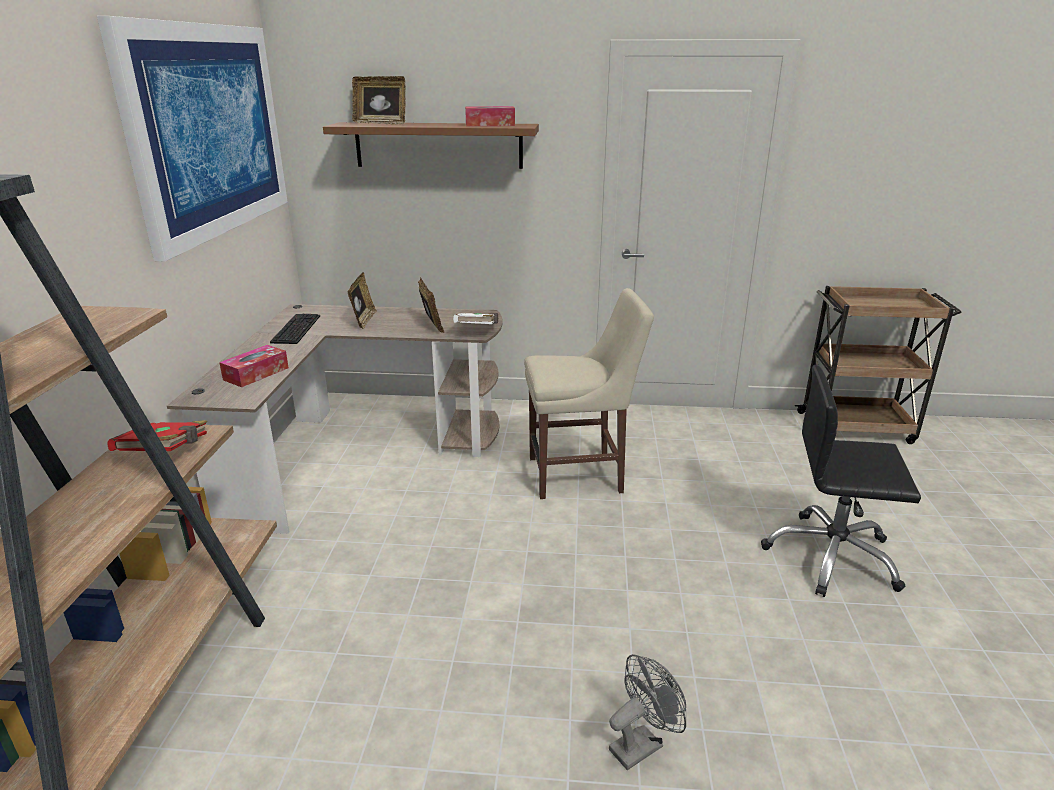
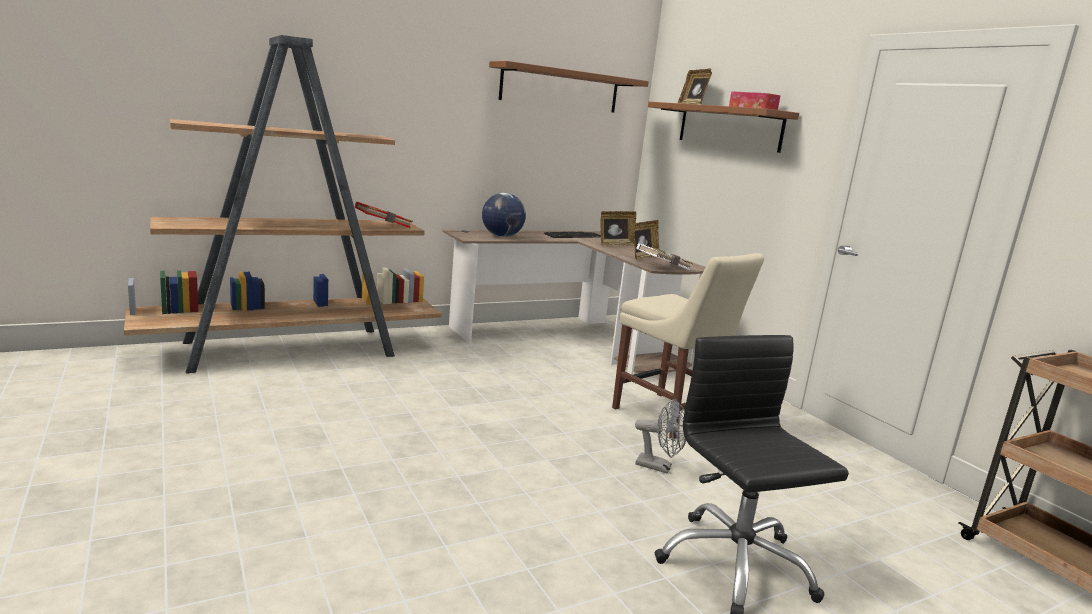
camera: 55 degrees right, 10 degrees down
(209, 130) = (560, 89): picture -> brown shelf
(256, 374) = (502, 236): tissue box -> globe
(641, 744) = (391, 489): grey fan -> grey fan (659, 467)

